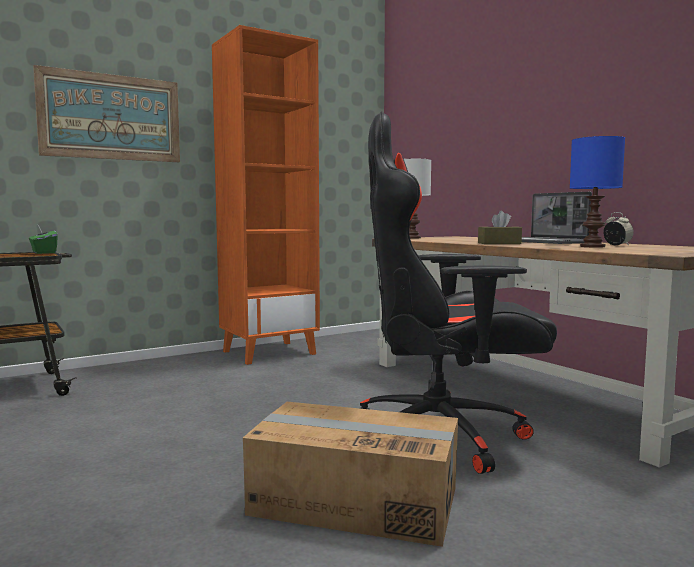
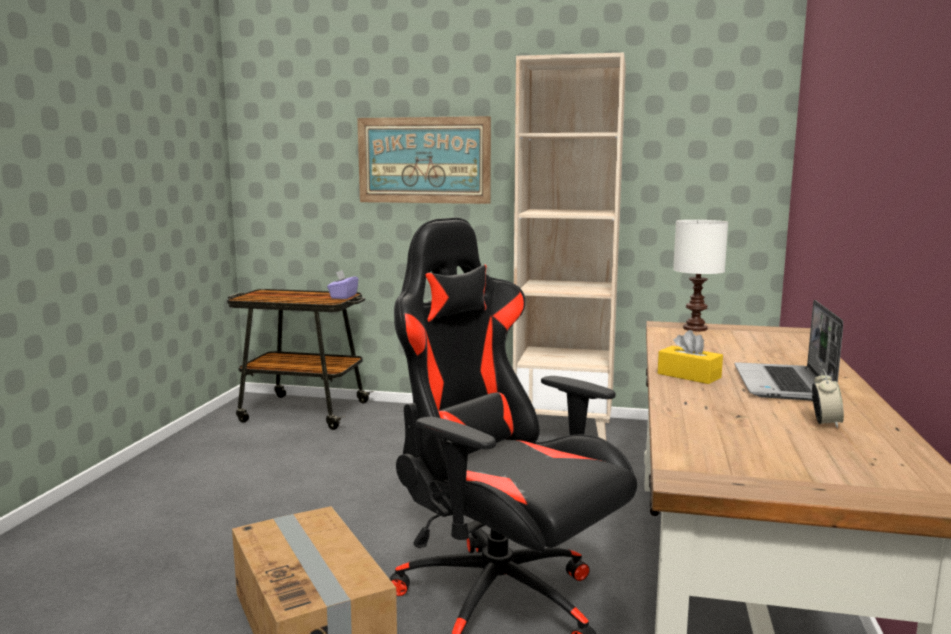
camera: 45 degrees right, 5 degrees up
(43, 253) = (343, 296): green tissue box -> purple tissue box
(269, 352) = (564, 430): orange bookcase -> beige bookcase
(499, 243) = (689, 375): brown tissue box -> yellow tissue box
(591, 246) = (744, 419): blue table lamp -> none

